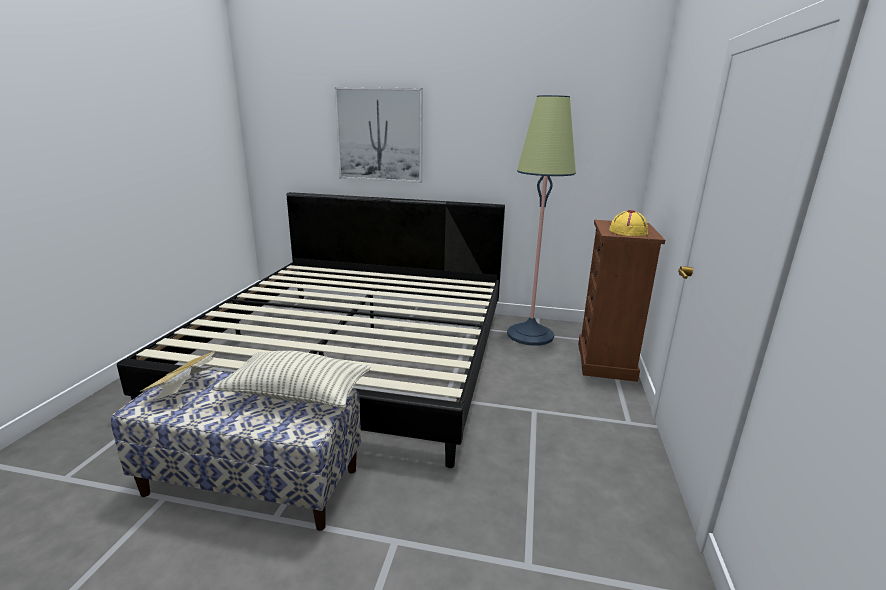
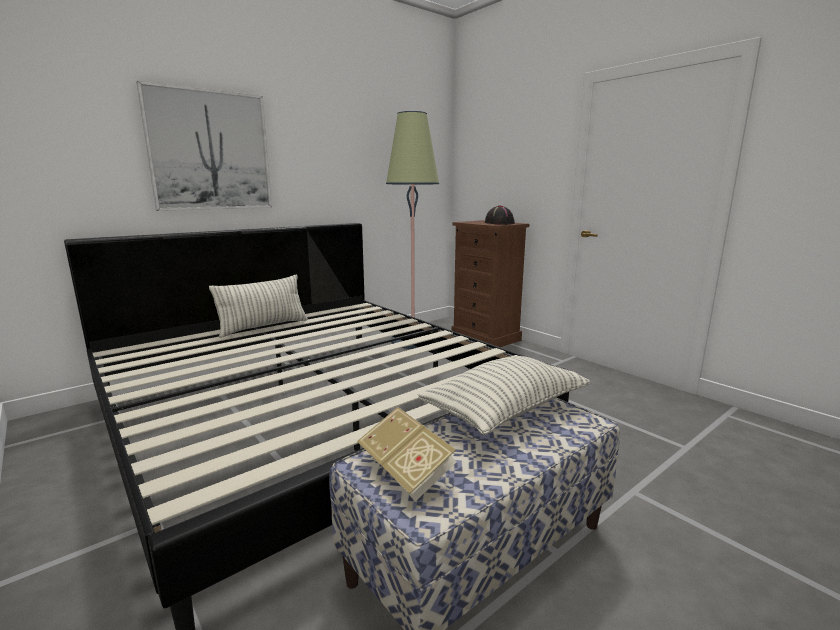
camera: 50 degrees left, 5 degrees down
(385, 278) = (263, 327): none -> pillow
(628, 232) = (499, 223): yellow hat -> black hat

